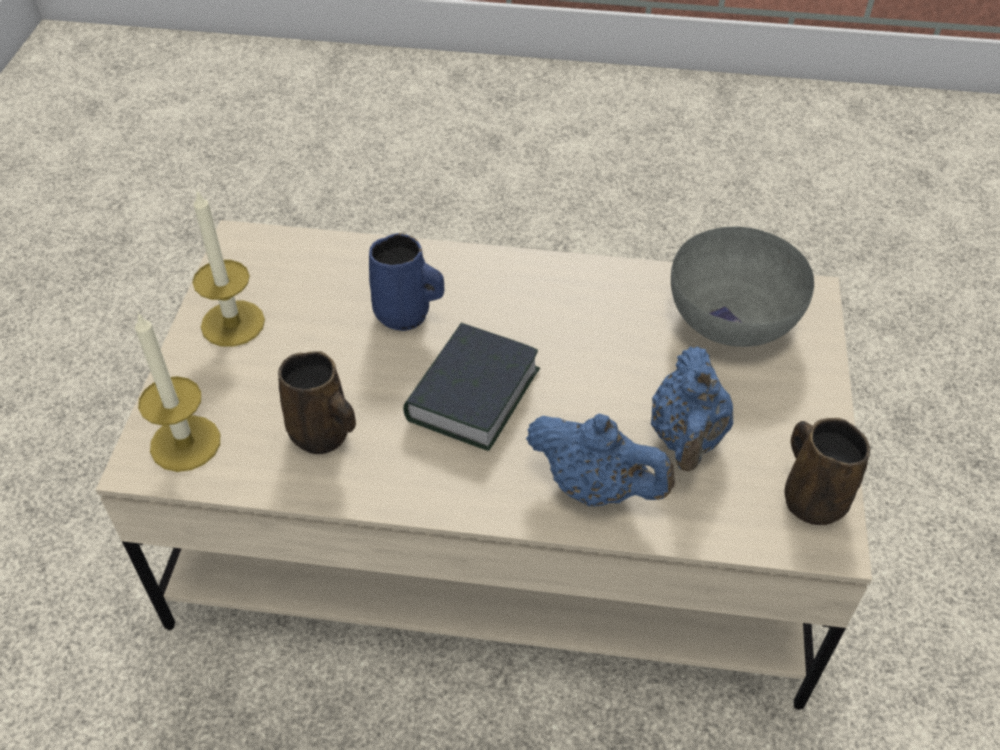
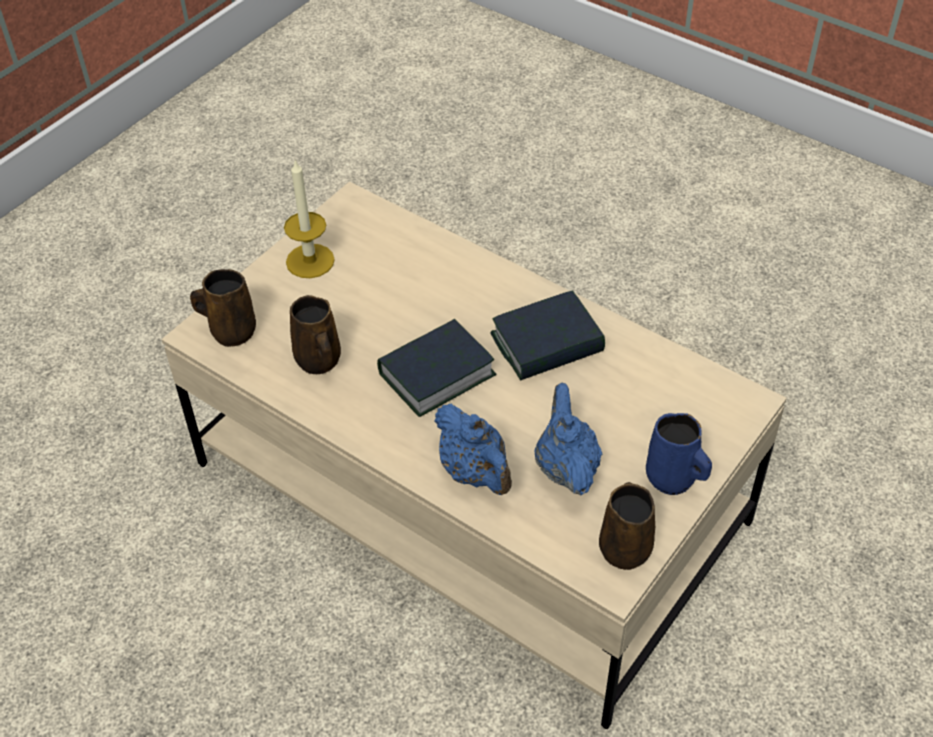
camera: 30 degrees right, 0 degrees up
(185, 443) = (231, 331): candle -> brown mug
(405, 315) = (429, 299): blue mug -> blue mug (673, 479)
(568, 314) = (547, 344): none -> book
(686, 438) = (566, 467): blue teapot -> blue teapot turned 135 degrees clockwise
(733, 318) = (672, 396): grey bowl -> none

